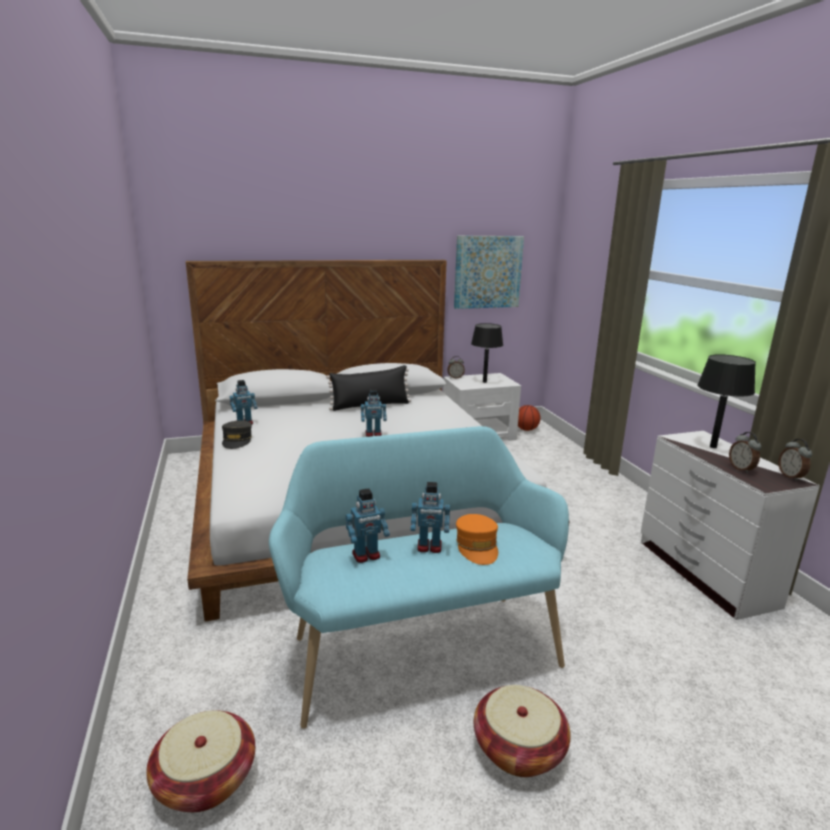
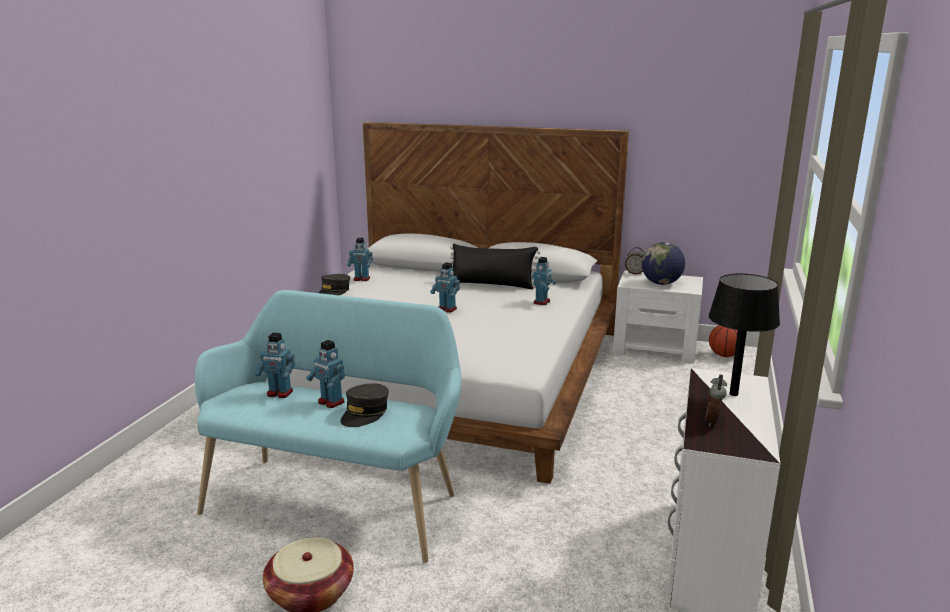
camera: 35 degrees right, 0 degrees up
(205, 779) = (119, 515): basket -> none
(434, 412) = (542, 302): none -> toy robot
(477, 547) = (365, 413): orange cap -> grey cap
(484, 382) = (661, 283): black table lamp -> globe
(487, 272) = (689, 148): picture -> none
(791, 476) = (761, 445): alarm clock -> none

